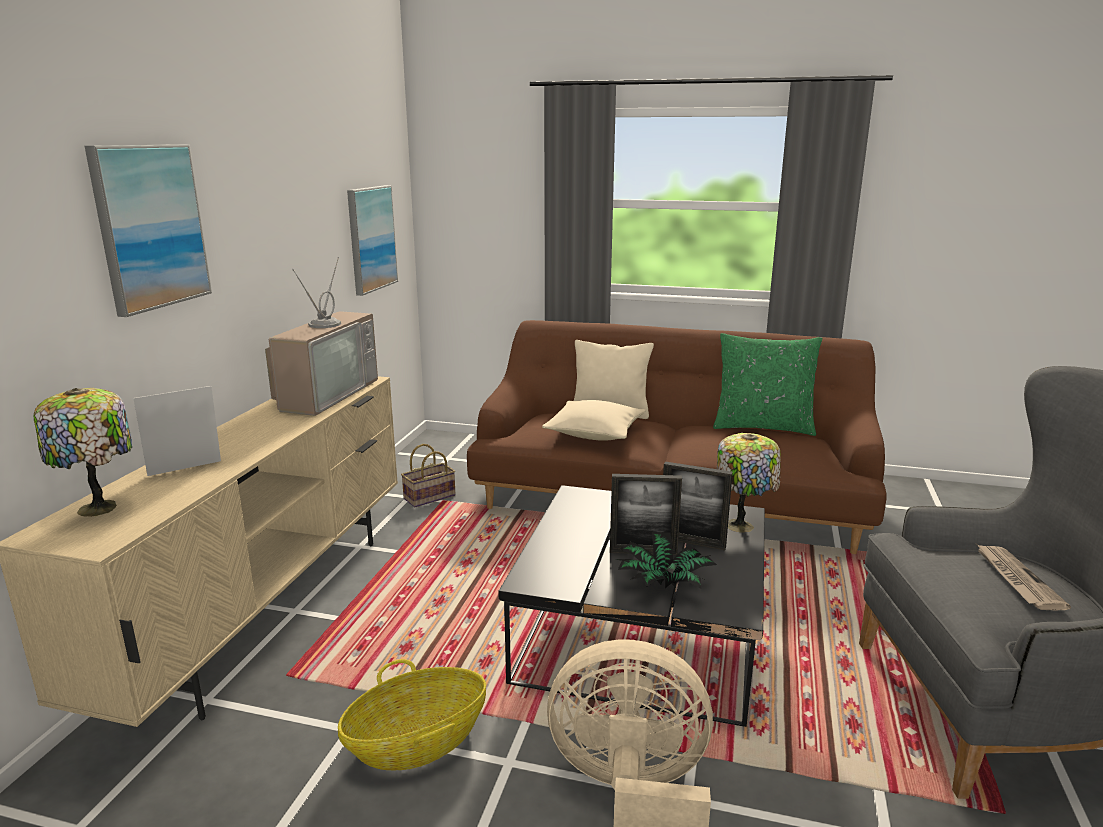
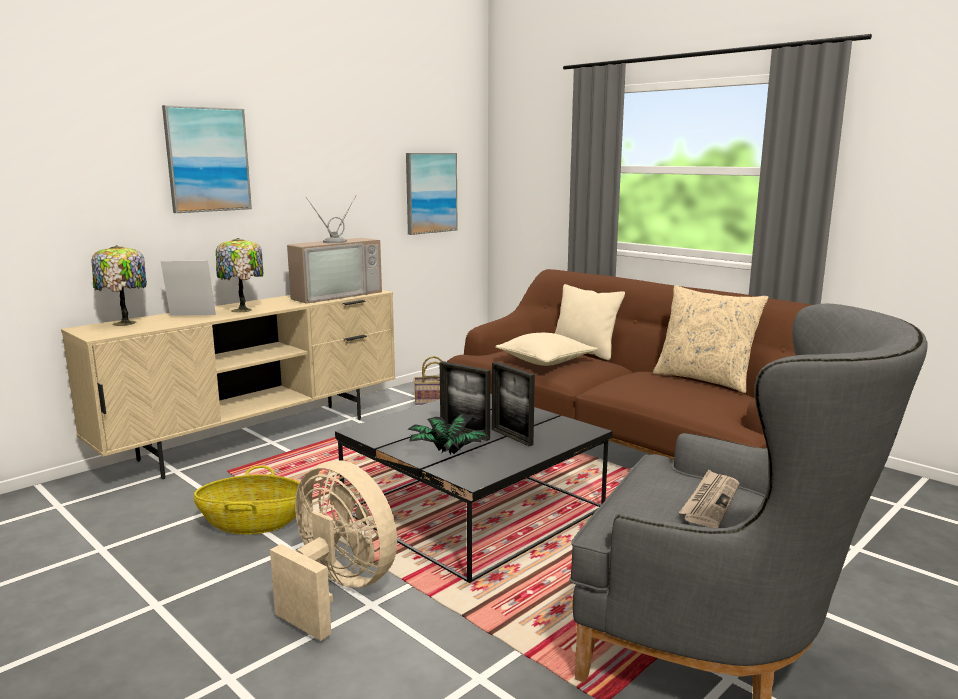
camera: 30 degrees right, 5 degrees down
(742, 525) = (571, 436): table lamp -> table lamp (243, 310)
(762, 426) = (704, 379): green pillow -> beige pillow

